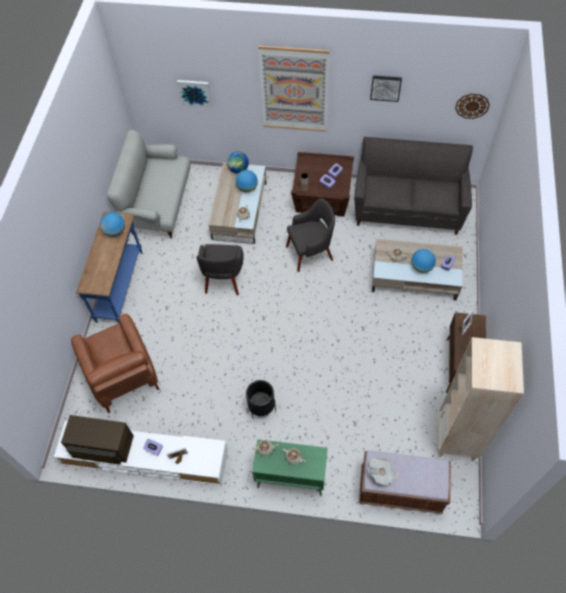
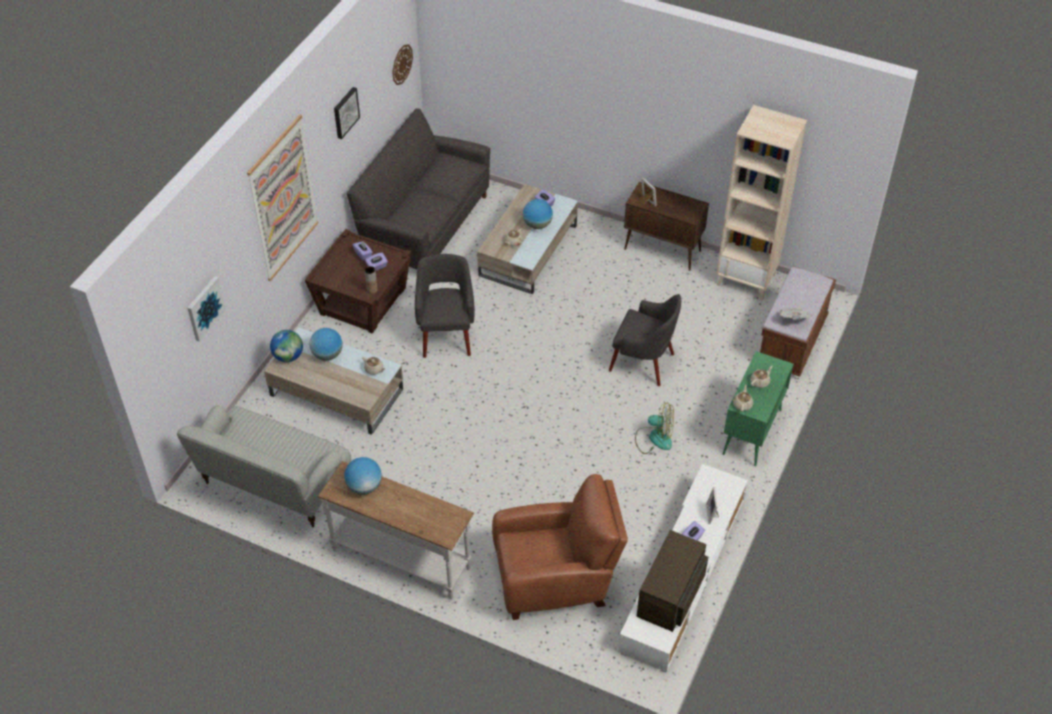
camera: 75 degrees left, 10 degrees down
(120, 286) = (401, 558): blue console table -> white console table
(224, 279) = (445, 435): grey armchair -> grey armchair (643, 362)
(262, 408) = (654, 438): black planter -> fan

